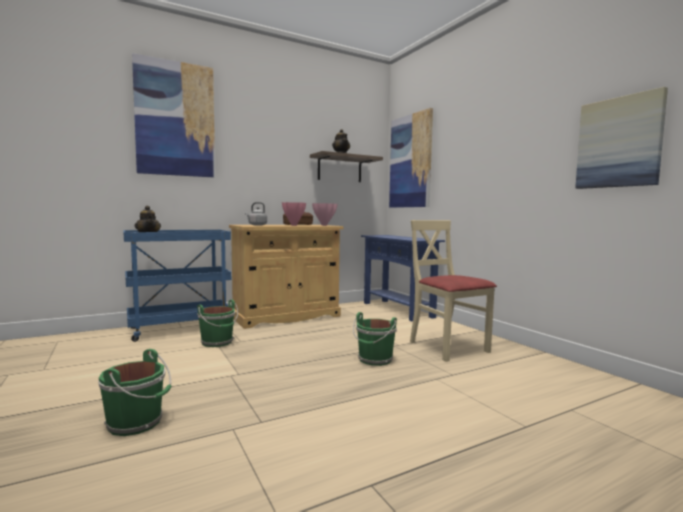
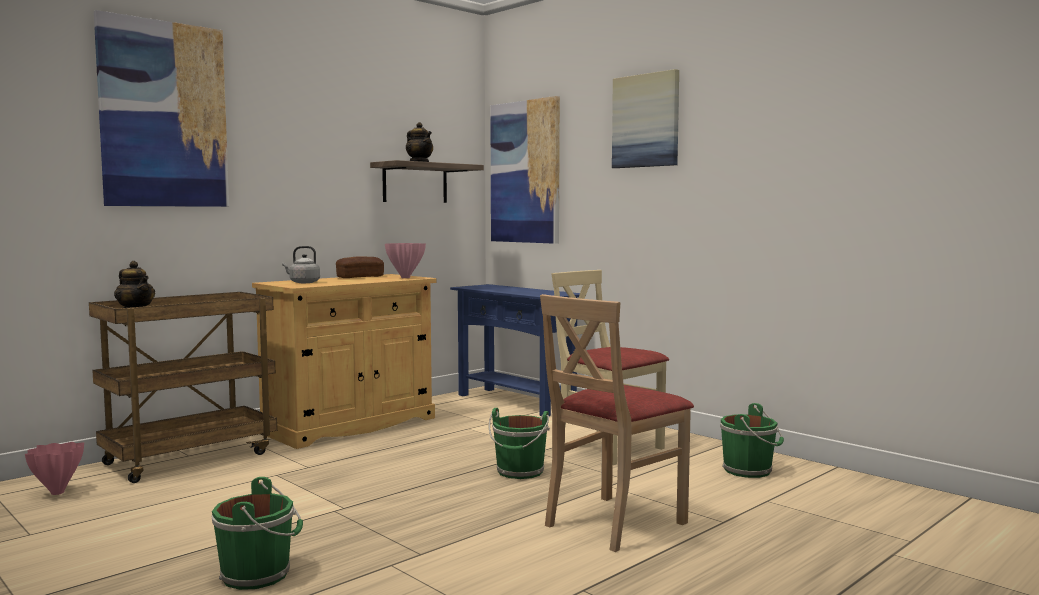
camera: 15 degrees left, 0 degrees up
(180, 328) = (191, 457): blue cart -> brown cart
(218, 342) = (274, 471): green bucket -> green bucket (750, 470)
(293, 225) = (361, 280): pink vase -> pink vase (56, 493)
(427, 413) = (613, 522): none -> beige chair
(619, 142) = (804, 178): picture -> picture (646, 121)

